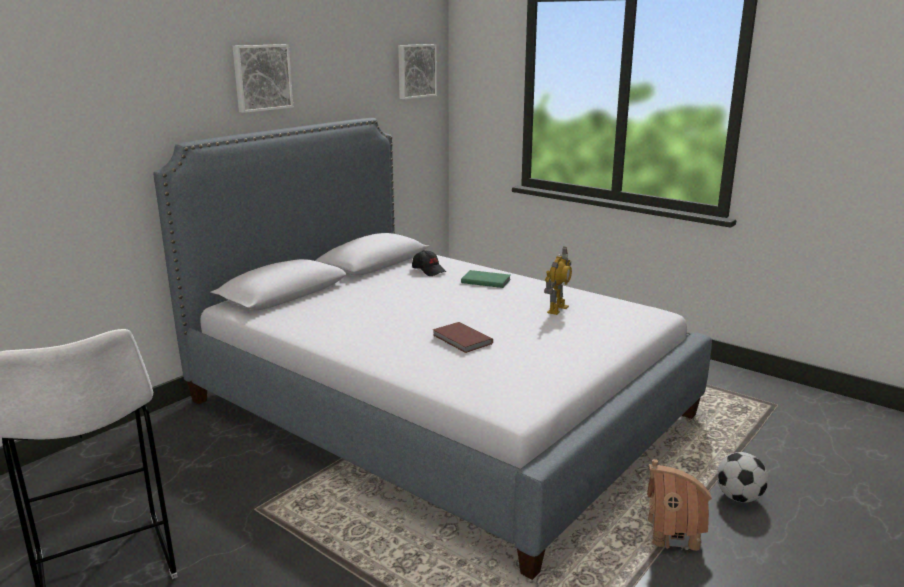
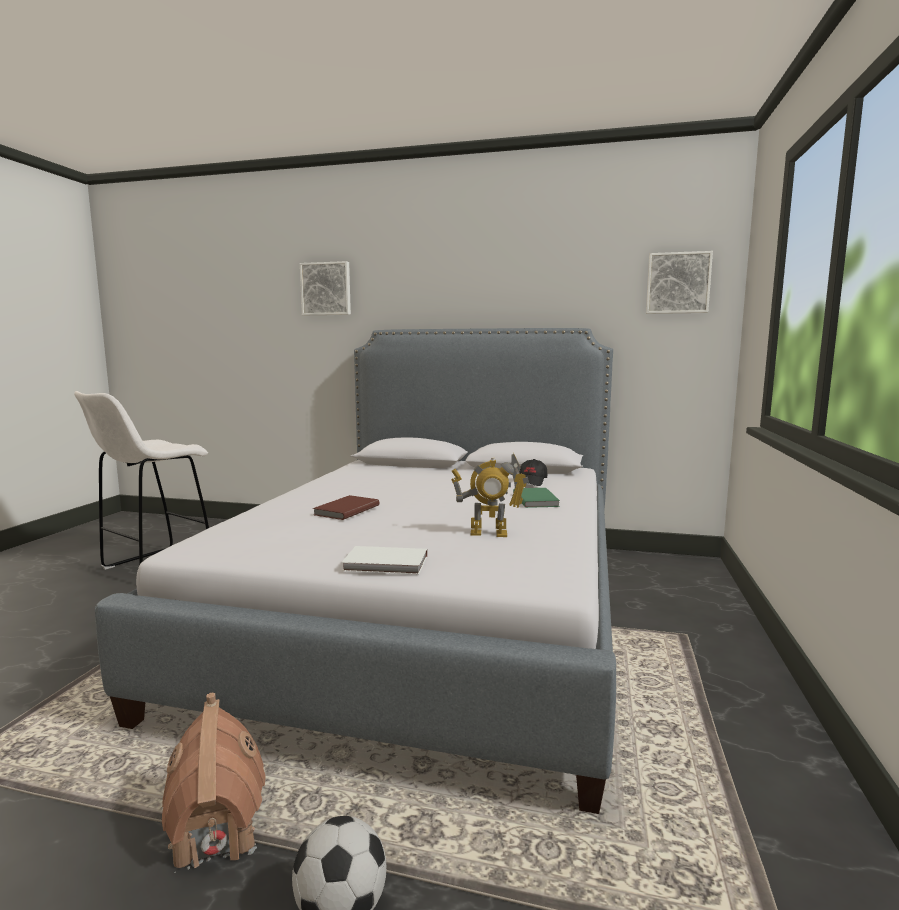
camera: 65 degrees right, 10 degrees down
(261, 77) = (465, 285): picture -> picture (326, 289)
(604, 345) = (386, 564): none -> white book

